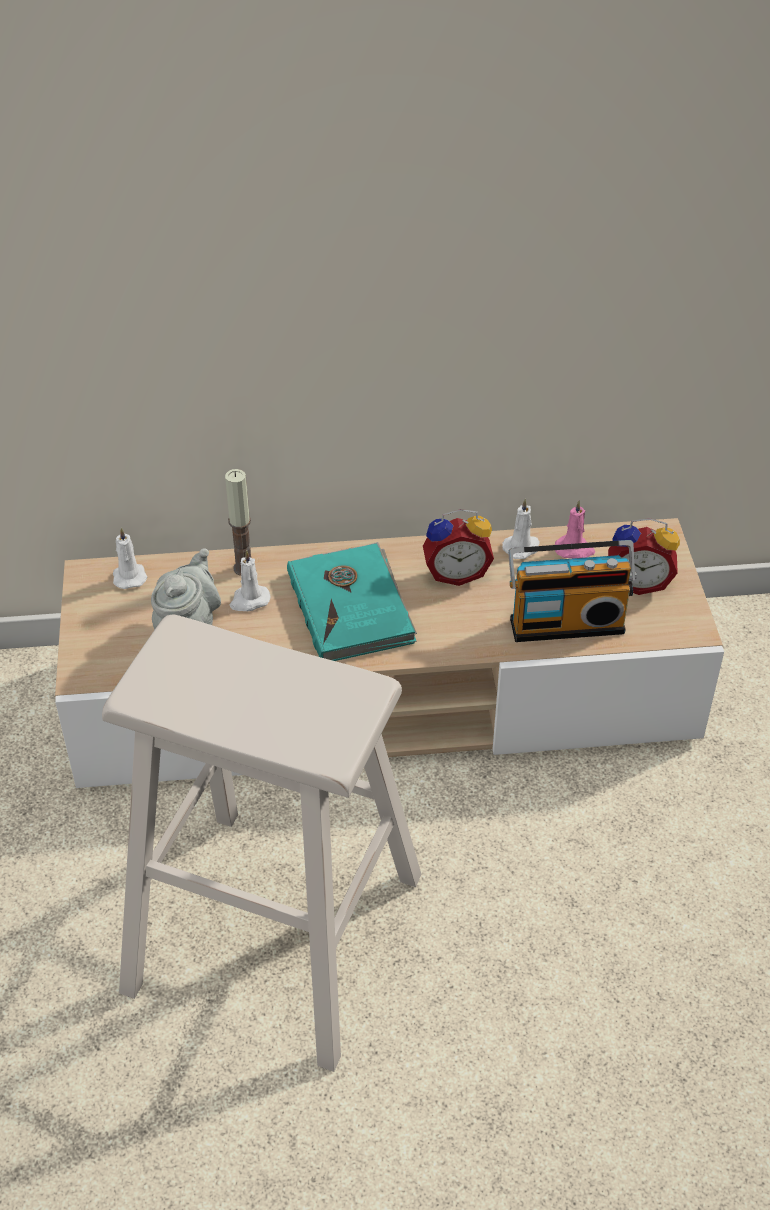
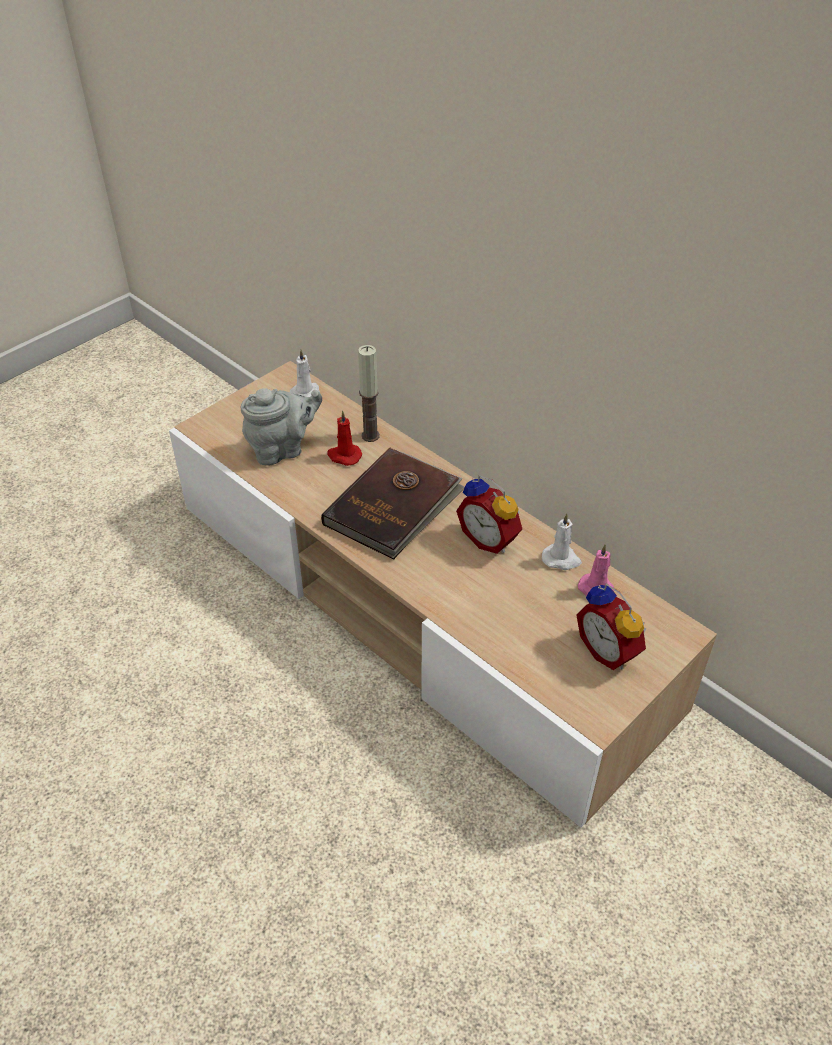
camera: 50 degrees right, 0 degrees up
(249, 600) = (344, 456): white candle -> red candle
(274, 932) = (159, 678): beige stool -> none
(352, 606) = (394, 506): turquoise book -> brown book
(566, 622) = (511, 632): radio -> none

